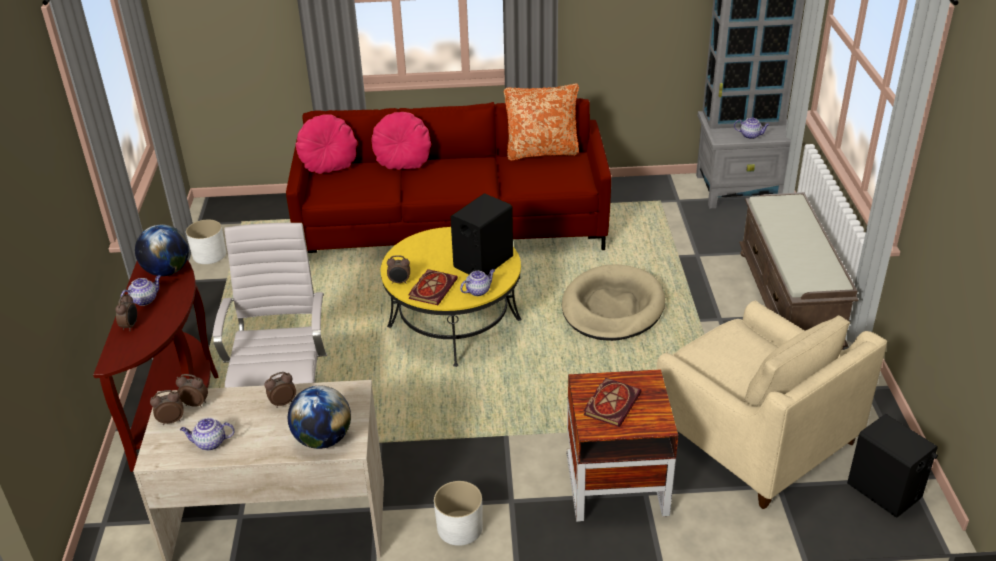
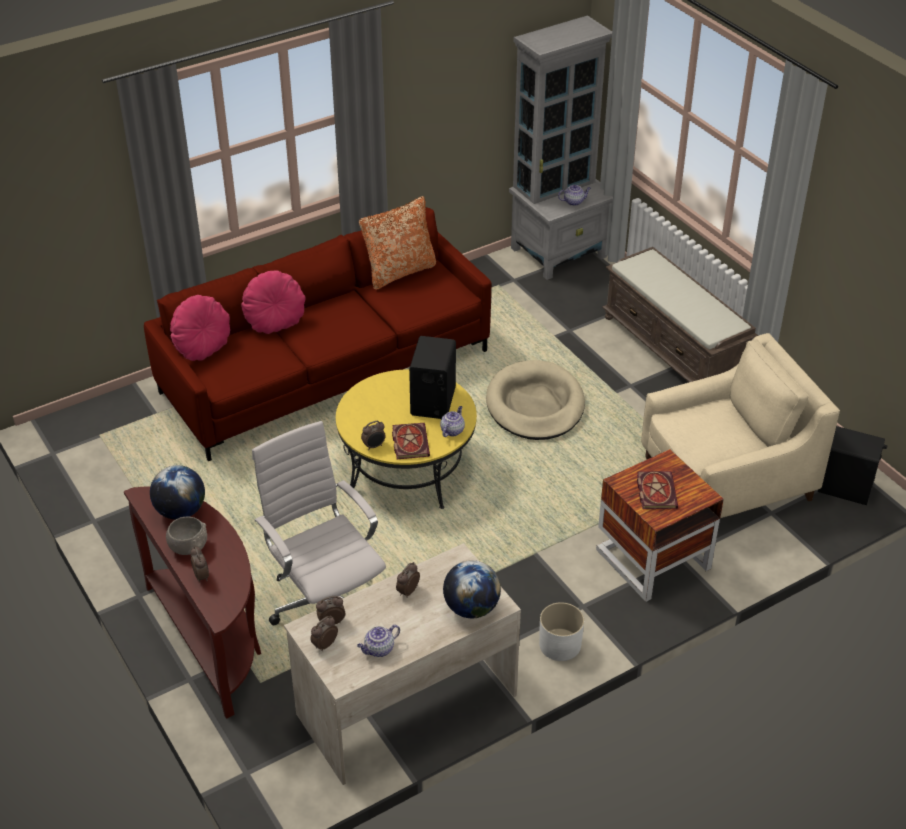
camera: 30 degrees left, 5 degrees up
(145, 300) = (188, 546): teapot -> grey bowl
(209, 254) = (98, 482): white planter -> none
(752, 435) = (725, 478): beige armchair -> beige armchair turned 45 degrees counterclockwise

